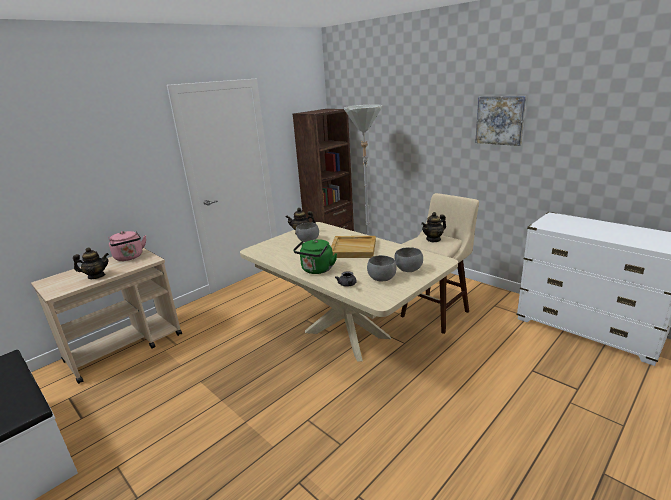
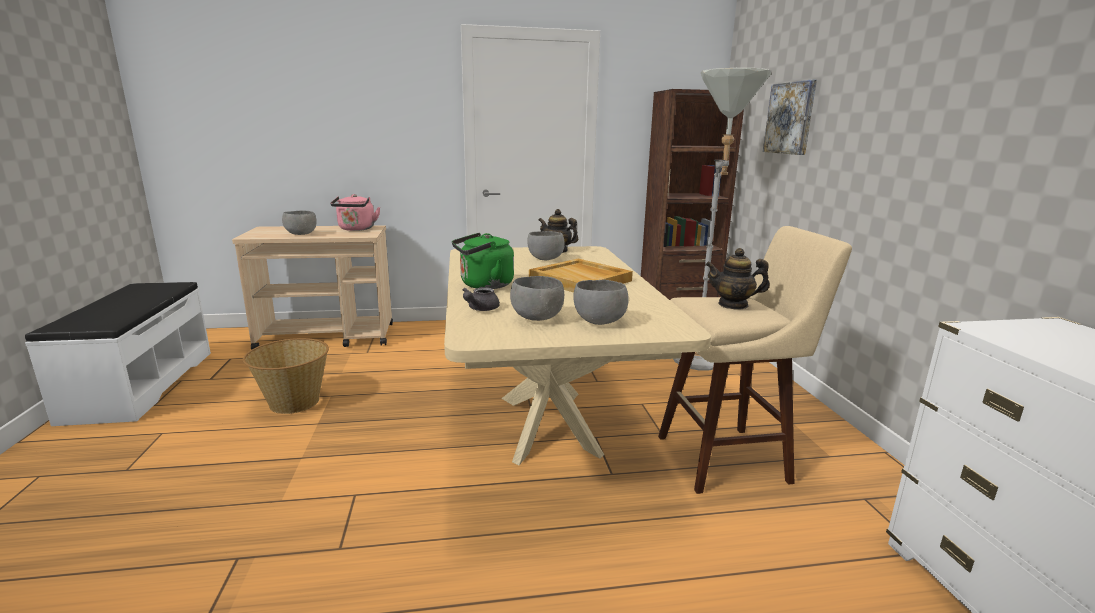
camera: 35 degrees right, 5 degrees down
(96, 276) = (301, 234): teapot -> grey bowl
(181, 397) = (294, 402): none -> basket
(500, 120) = (985, 86): picture -> picture (790, 118)

